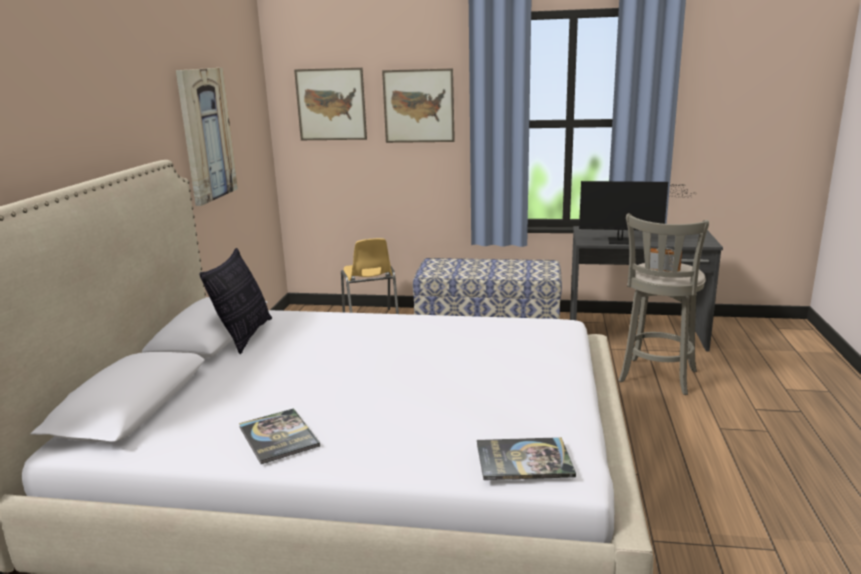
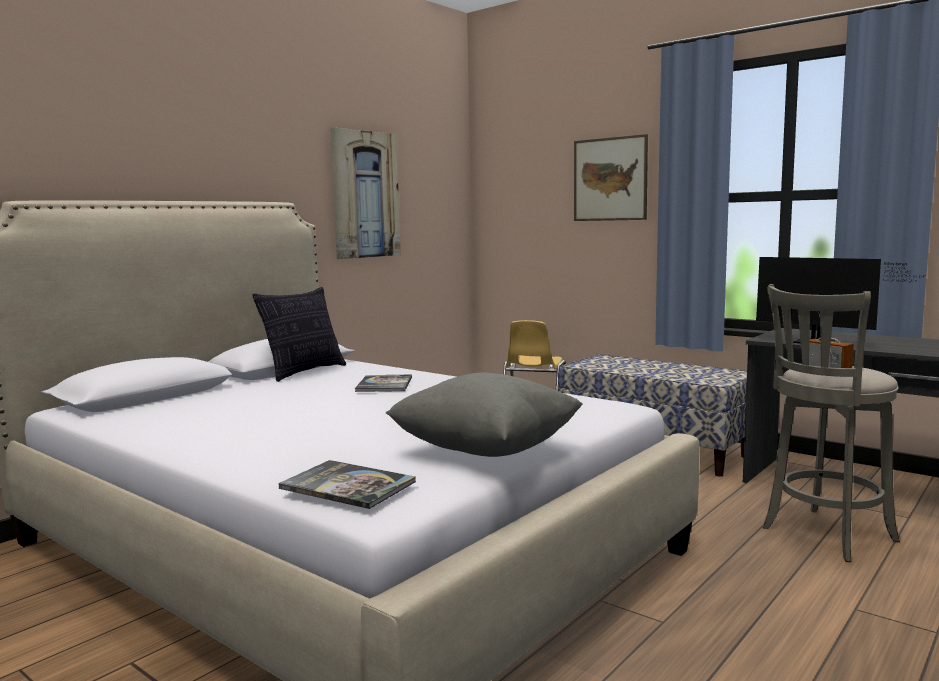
camera: 30 degrees right, 10 degrees down
(278, 436) = (194, 430): book -> book (384, 385)
(331, 104) = (524, 180): picture -> none
(549, 395) = (486, 451): none -> grey pillow

